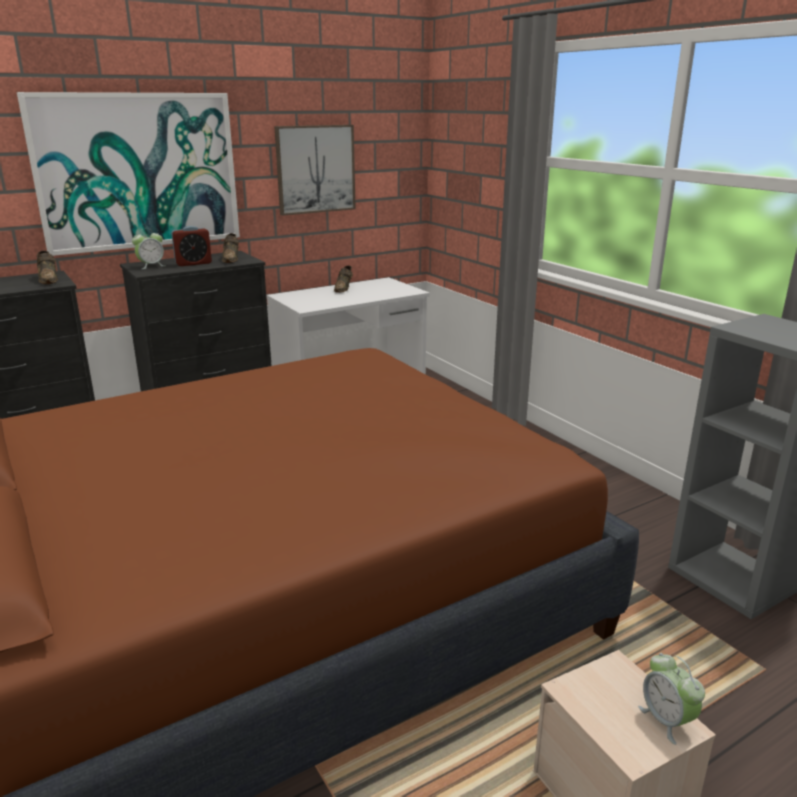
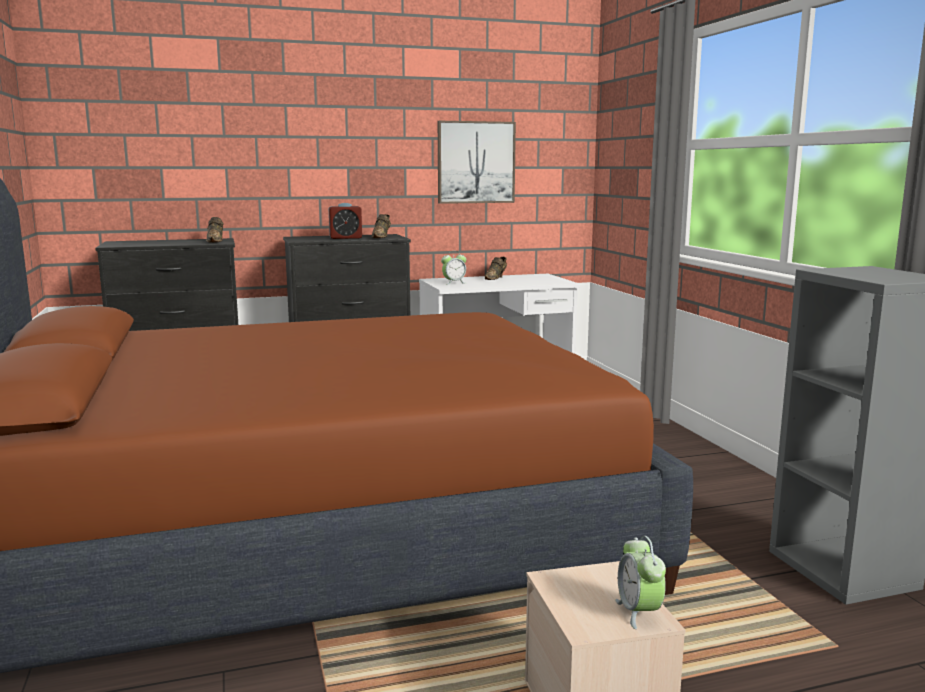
camera: 15 degrees right, 10 degrees down
(138, 171) = (308, 155): picture -> none
(151, 266) = (307, 238): alarm clock -> alarm clock (454, 283)

